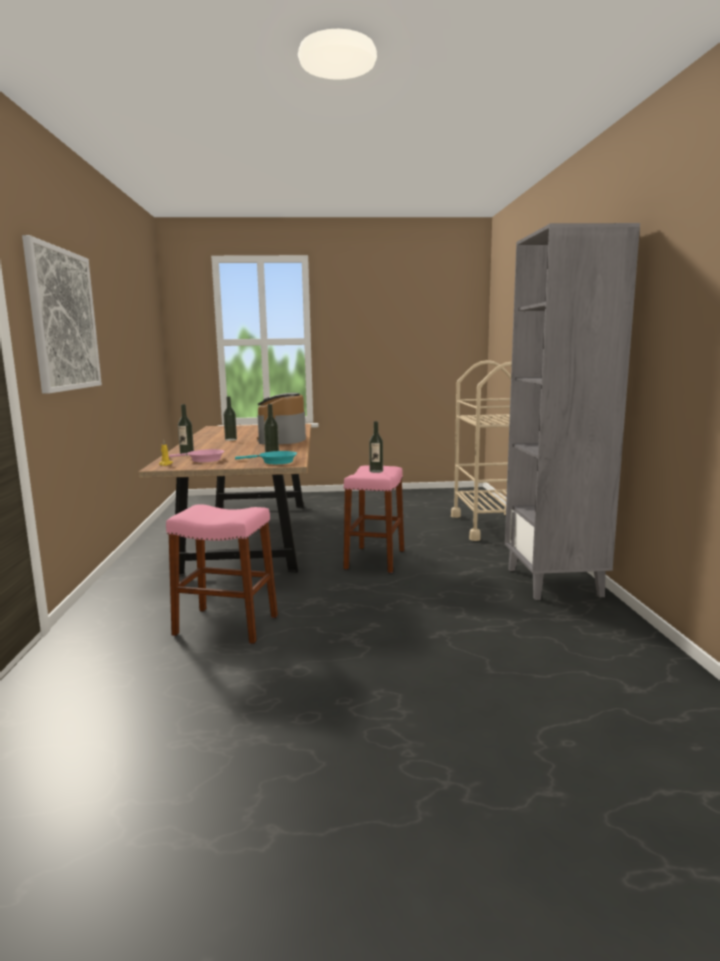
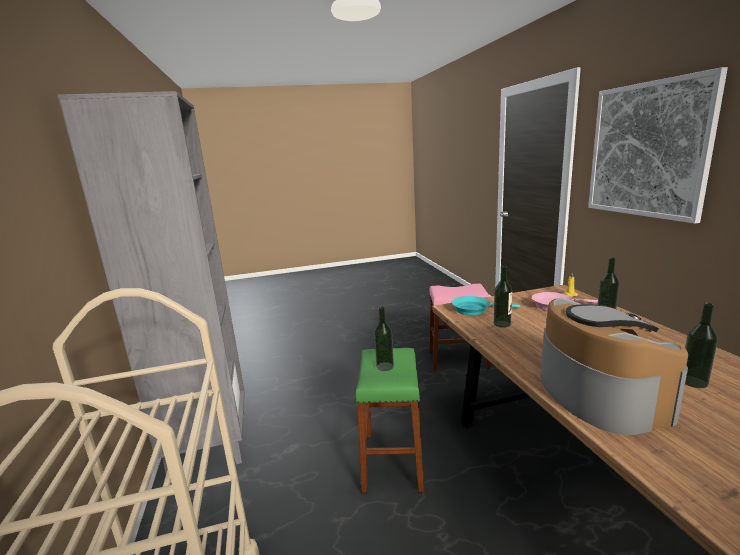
camera: 170 degrees right, 5 degrees up
(375, 559) = (392, 461): pink stool -> green stool

